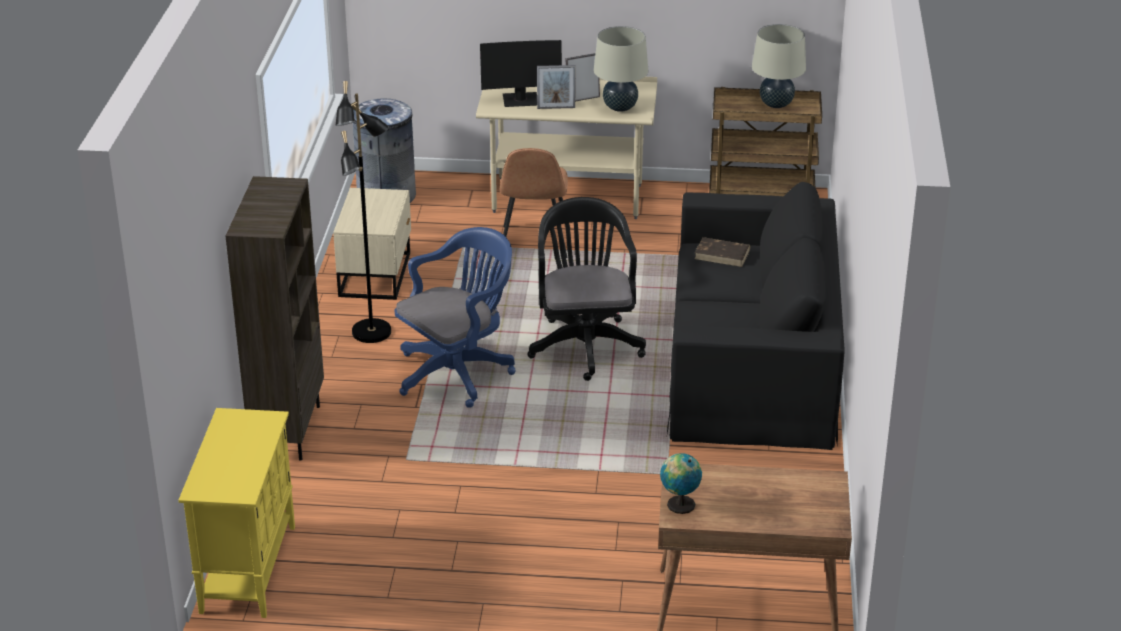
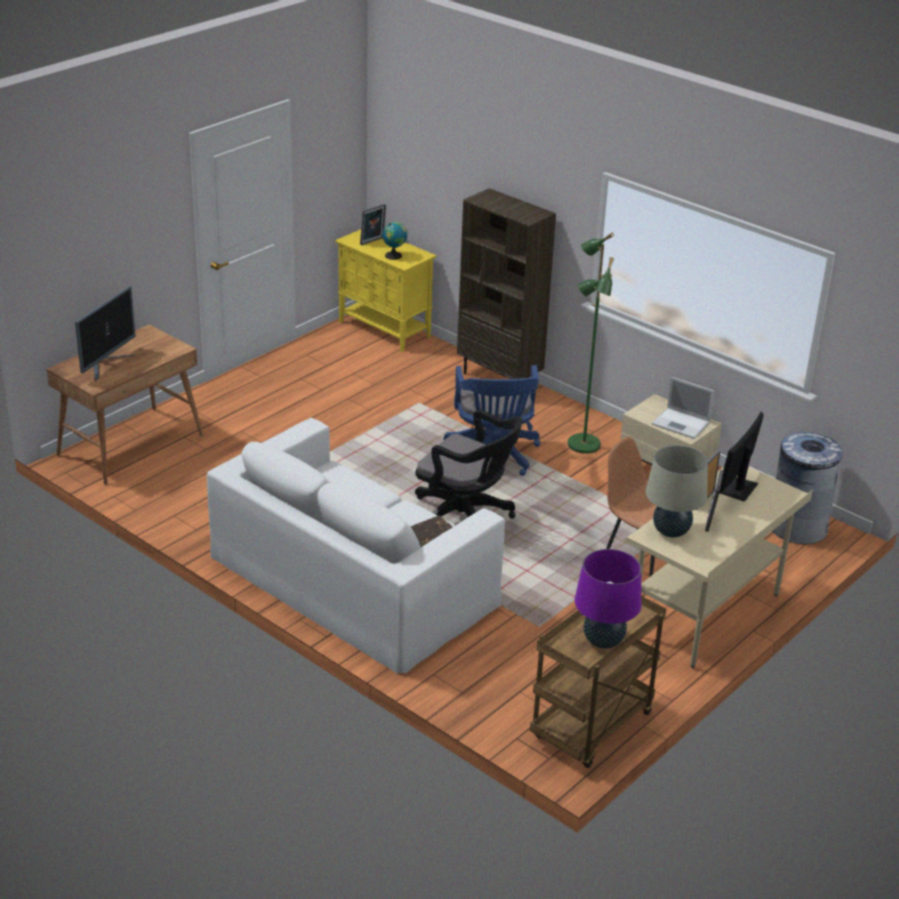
camera: 125 degrees right, 0 degrees up
(227, 471) = (372, 241): none -> picture frame
(372, 333) = (582, 444): black floor lamp -> green floor lamp
(376, 203) = (681, 423): none -> laptop
(679, 504) = (155, 336): globe -> globe (394, 255)
(753, 360) = (352, 579): black sofa -> white sofa
(776, 104) = (603, 641): beige table lamp -> purple table lamp
(781, 501) = (107, 364): none -> monitor

